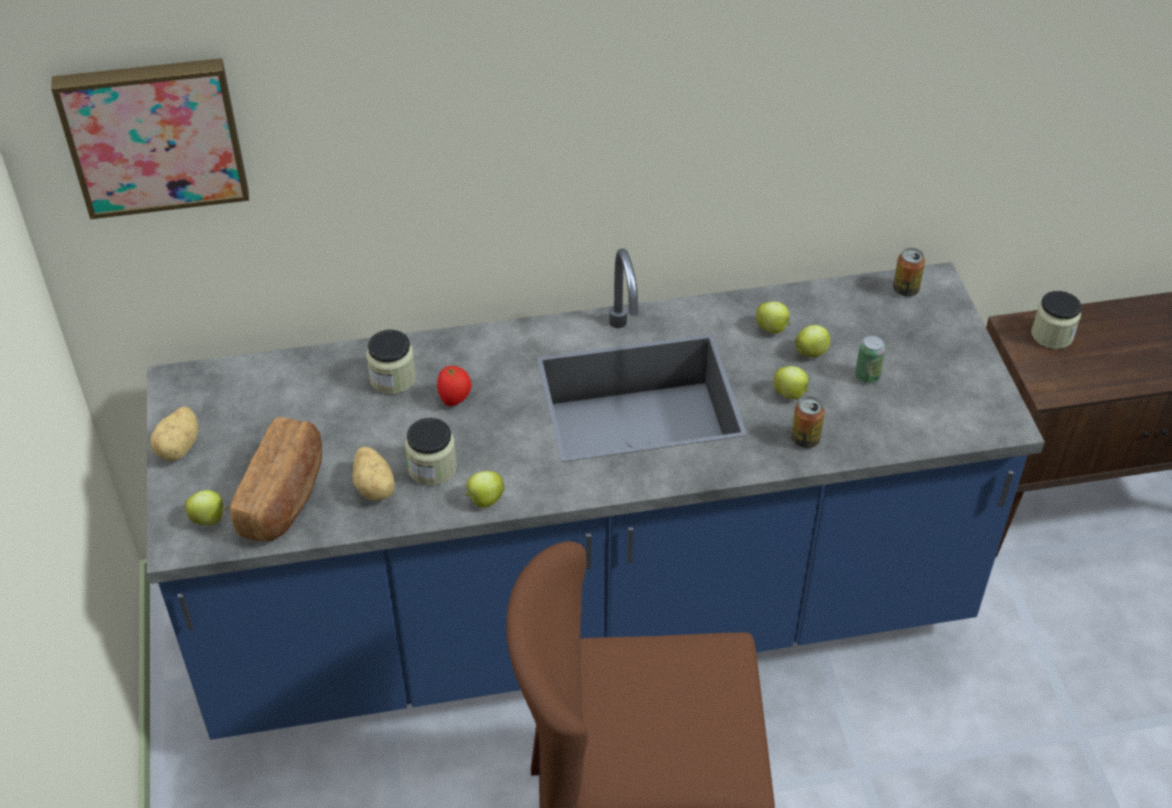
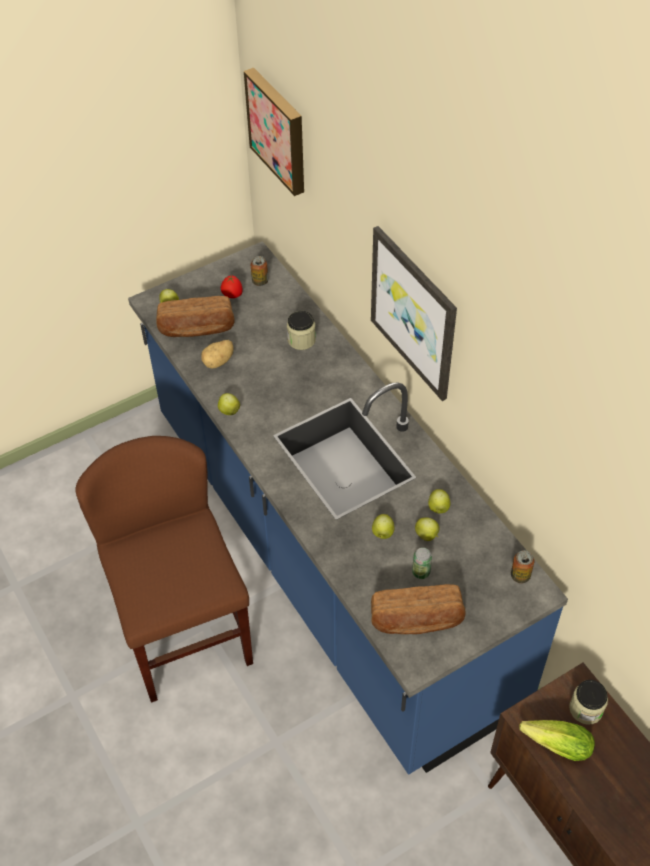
camera: 70 degrees right, 5 degrees up
(180, 447) = (212, 276): potato -> none
(432, 468) = (242, 380): jar -> none
(455, 399) = (298, 372): tomato -> tomato (232, 296)
(573, 152) = (414, 312): none -> picture
(805, 439) = (346, 551): can -> can (260, 281)
(939, 402) = (416, 620): none -> bread
(1090, 377) = (553, 743): none -> lettuce

